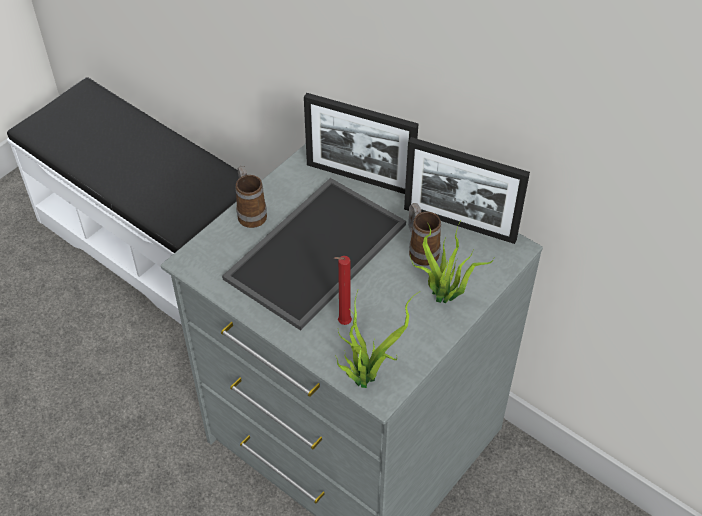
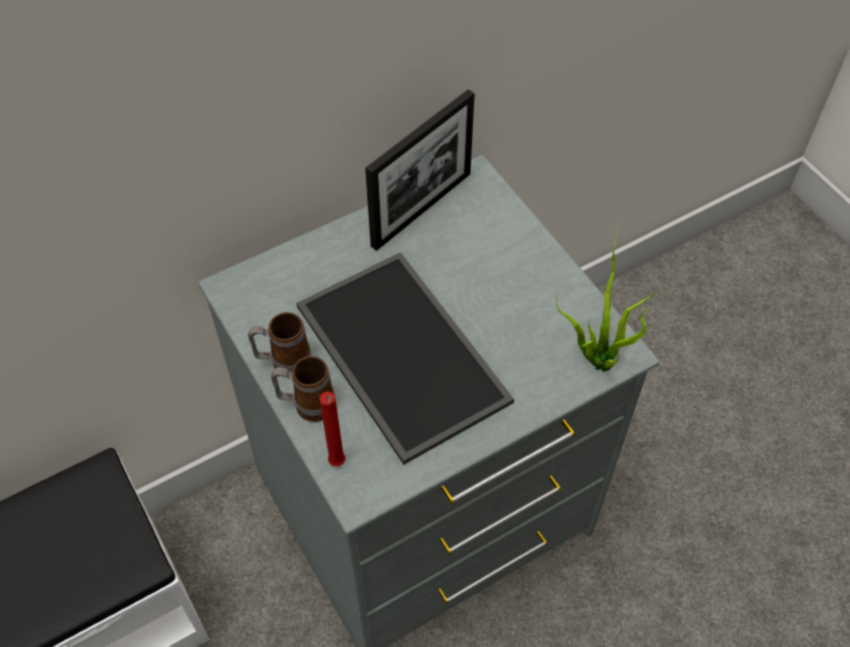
camera: 70 degrees left, 5 degrees up
(342, 323) = (518, 359): red candle -> red candle (337, 464)
(359, 178) = (306, 277): picture frame -> none
(421, 250) = (443, 255): mug -> mug (284, 363)
(444, 298) = (518, 256): potted plant -> none

